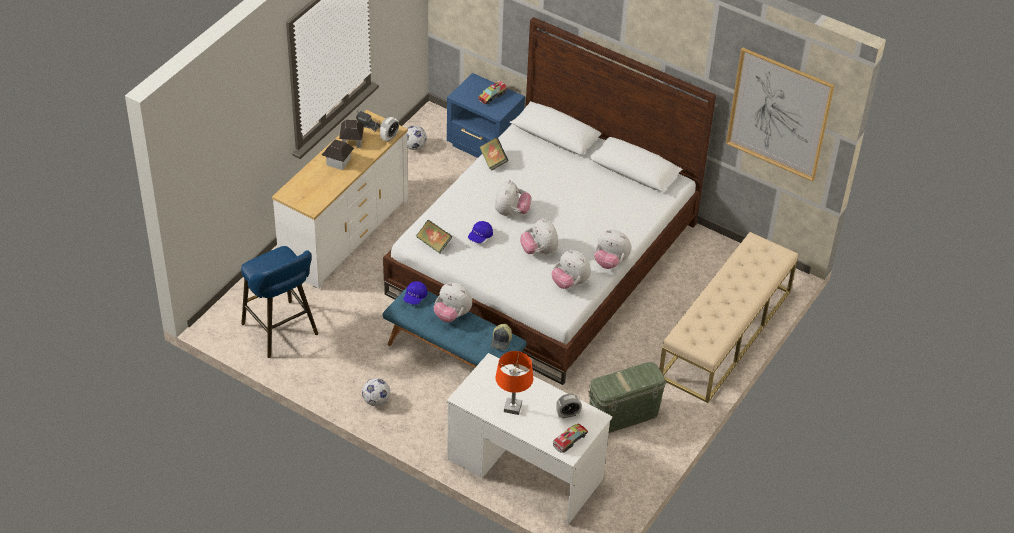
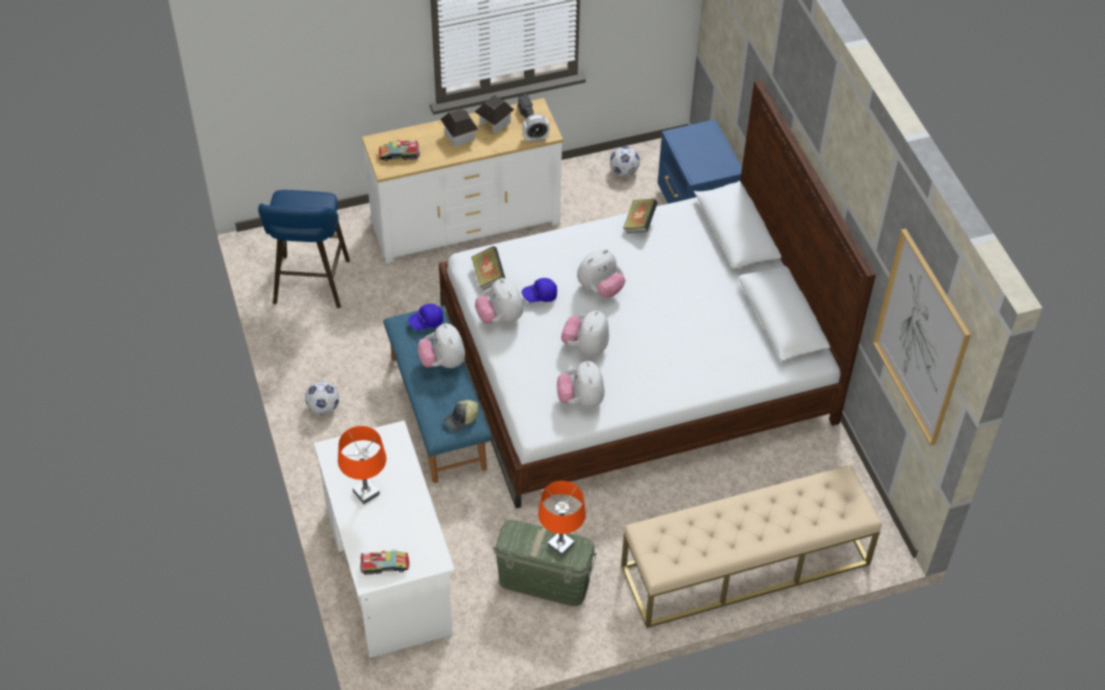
camera: 40 degrees right, 5 degrees up
(492, 96) = (710, 155): toy truck -> toy truck (399, 155)
(568, 414) = (412, 536): alarm clock -> none
(610, 262) = (648, 403): plush toy -> plush toy (500, 317)
(638, 375) = (560, 545): none -> orange table lamp

